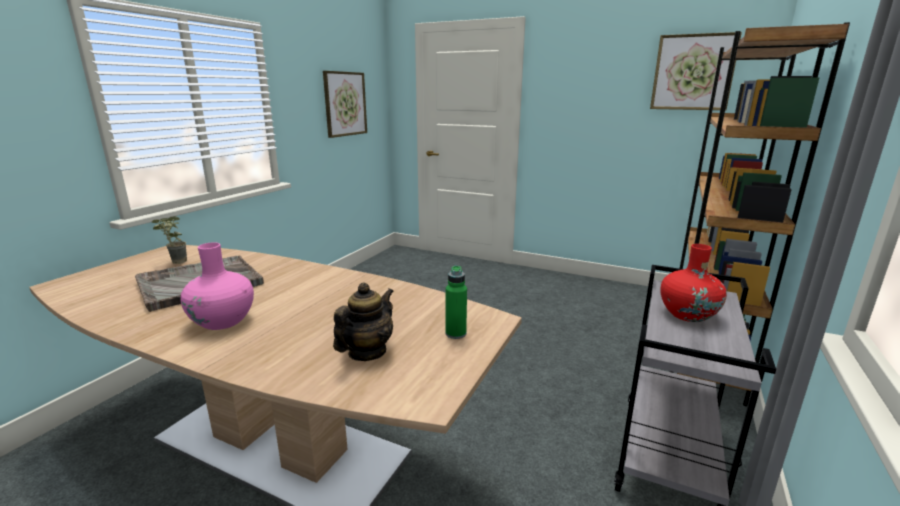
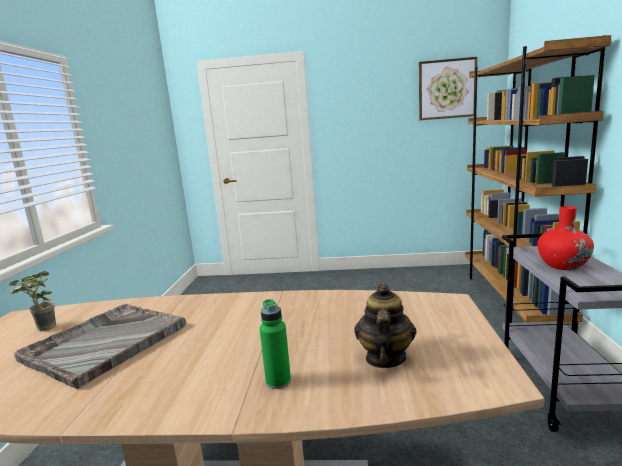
camera: 20 degrees left, 5 degrees down
(223, 321) = (189, 373): pink vase -> none
(345, 104) = (144, 140): picture -> none
(455, 333) = (437, 320): green bottle -> green bottle (278, 381)

